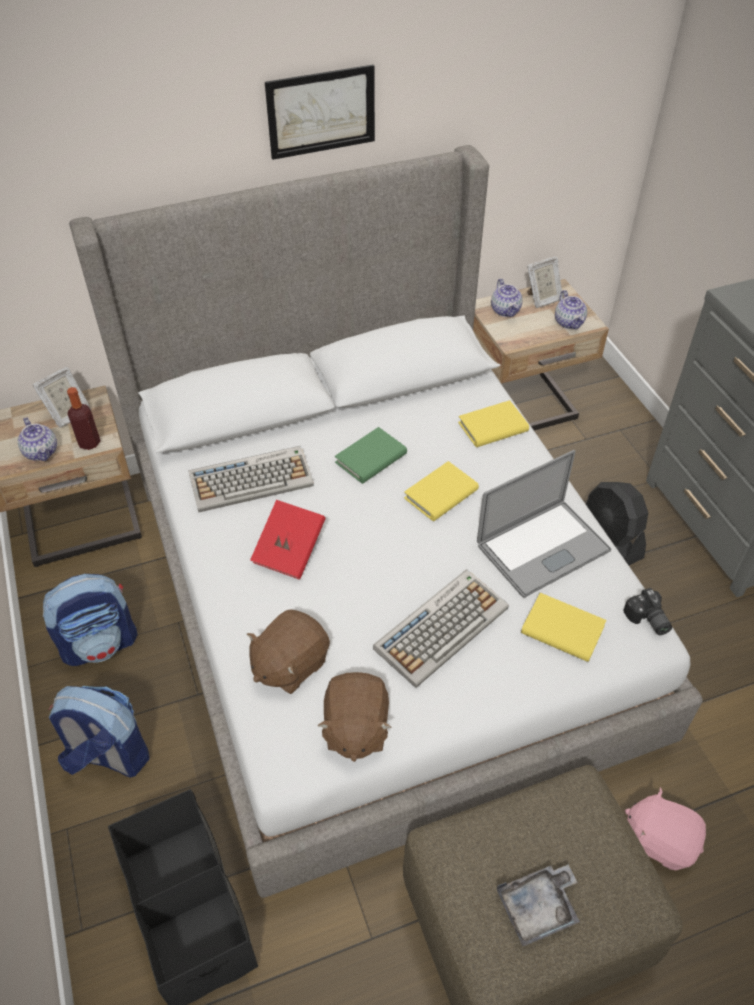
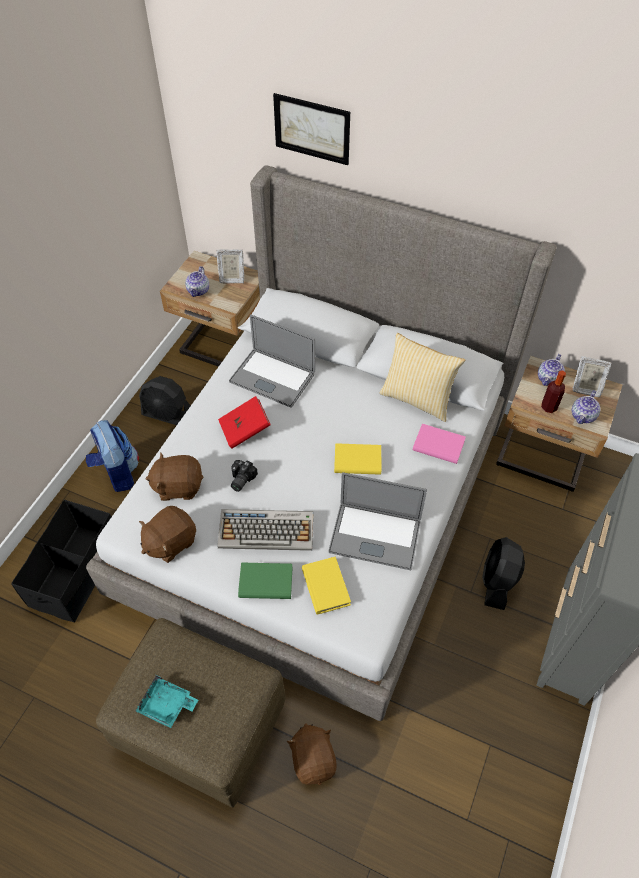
camera: 45 degrees right, 5 degrees up
(89, 443) = (224, 301): bottle -> bottle (549, 407)
(100, 643) = (168, 415): backpack -> black fan
(252, 479) = (272, 377): keyboard -> laptop
(321, 112) = (445, 170): picture -> picture (312, 129)
(371, 458) = (345, 412): green book -> green book (265, 583)
(421, 400) = (417, 399): none -> pillow
(493, 427) = (438, 446): yellow book -> pink book
(538, 907) = (167, 705): grey tray -> turquoise tray
(647, 620) = (379, 624): camera -> camera (240, 480)
(660, 839) = (313, 759): pink plush toy -> brown plush toy

